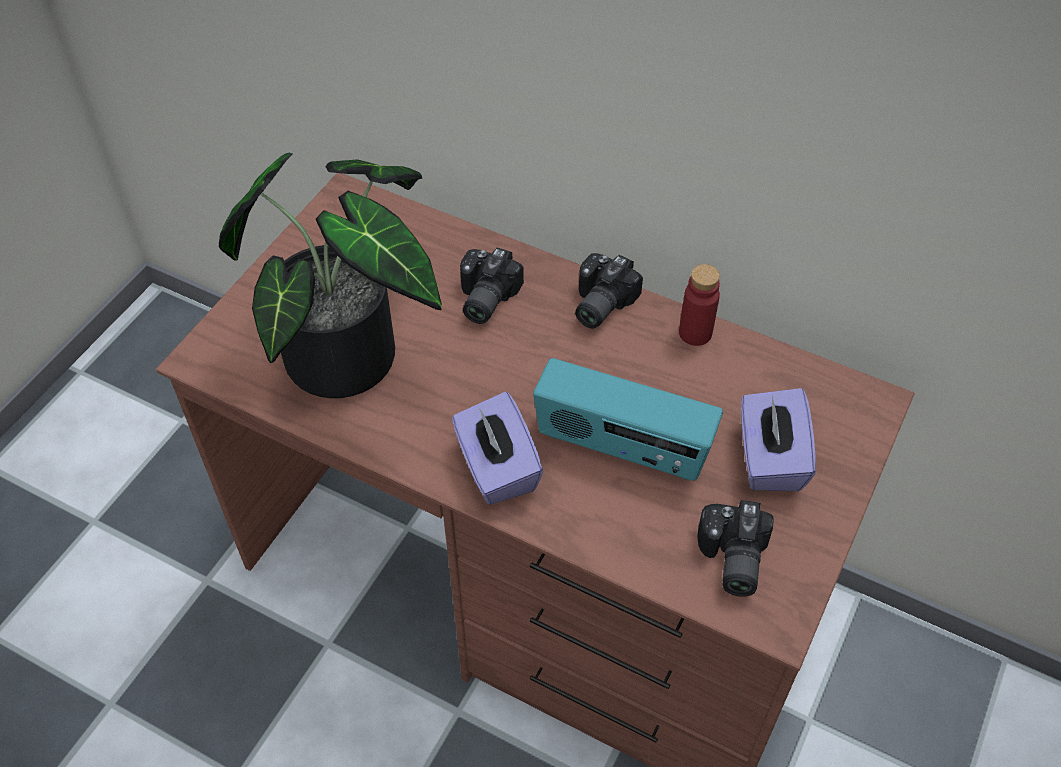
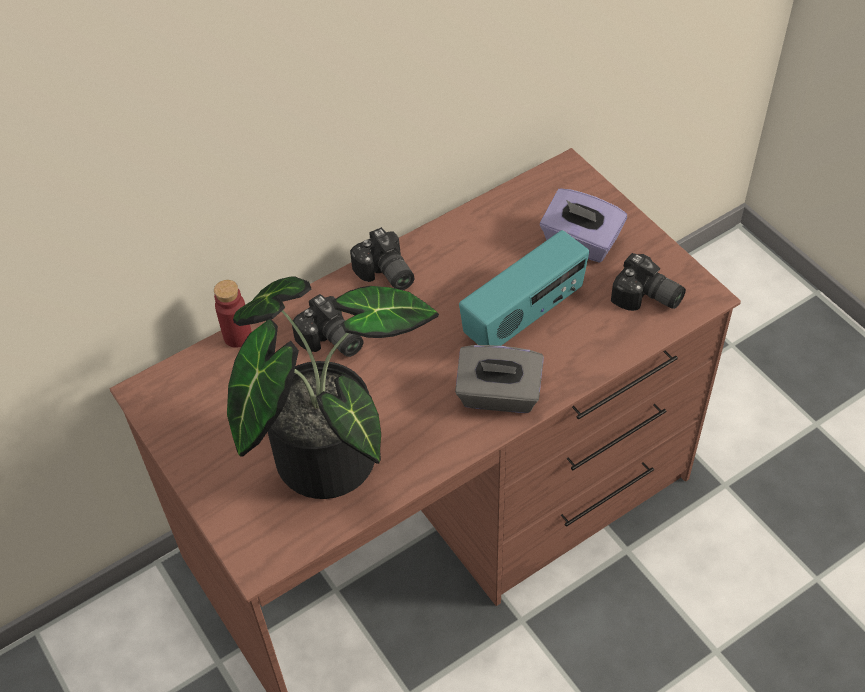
camera: 60 degrees left, 0 degrees up
(496, 468) = (498, 396): purple tissue box -> grey tissue box
(695, 333) = (450, 232): red bottle -> red bottle (237, 336)

